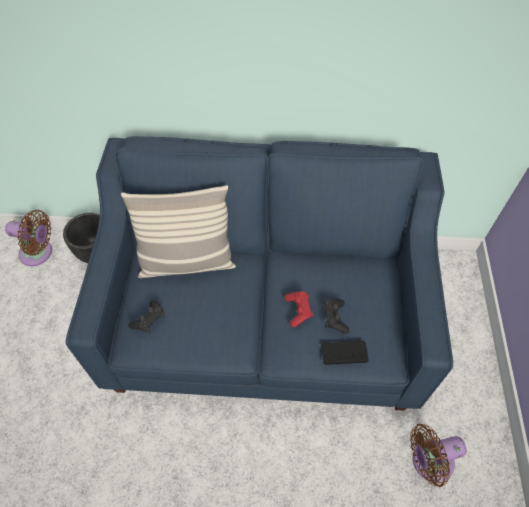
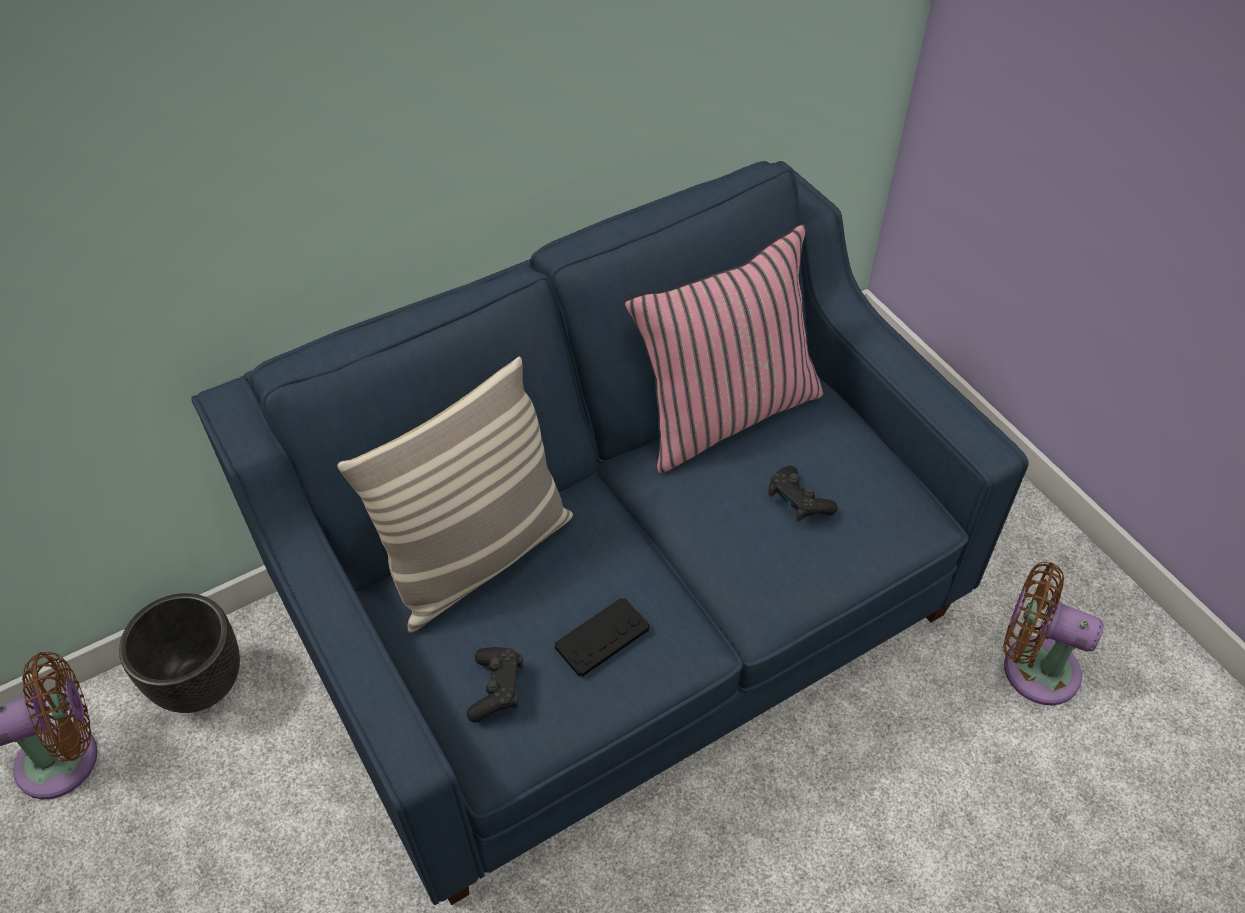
camera: 35 degrees left, 5 degrees down
(298, 310) = (733, 523): red game controller -> none
(336, 259) = (724, 412): none -> pink pillow
(344, 353) = (854, 544): black game controller -> black game controller (602, 638)
(428, 462) = (1032, 667): brown fan -> brown fan turned 75 degrees clockwise

